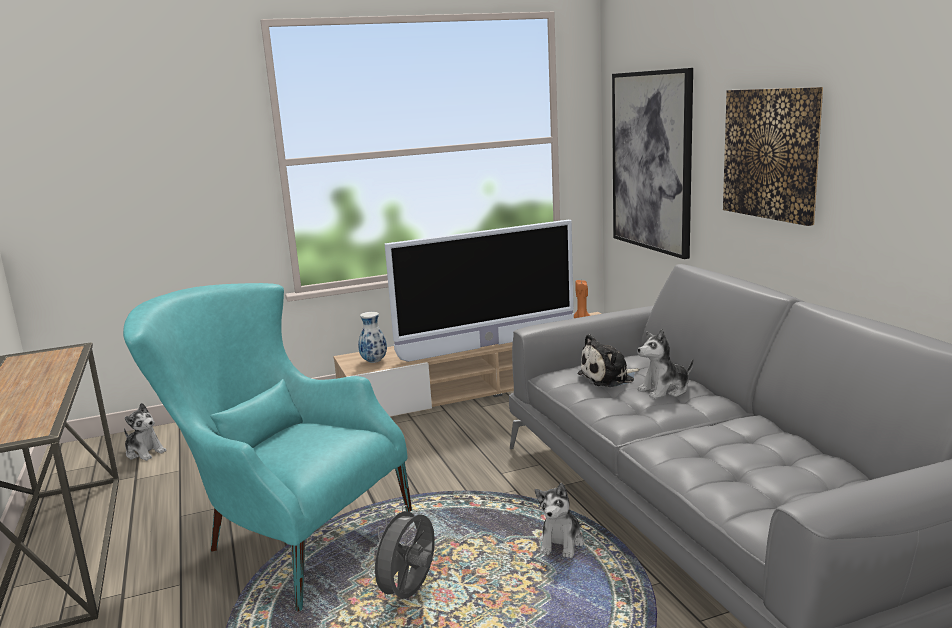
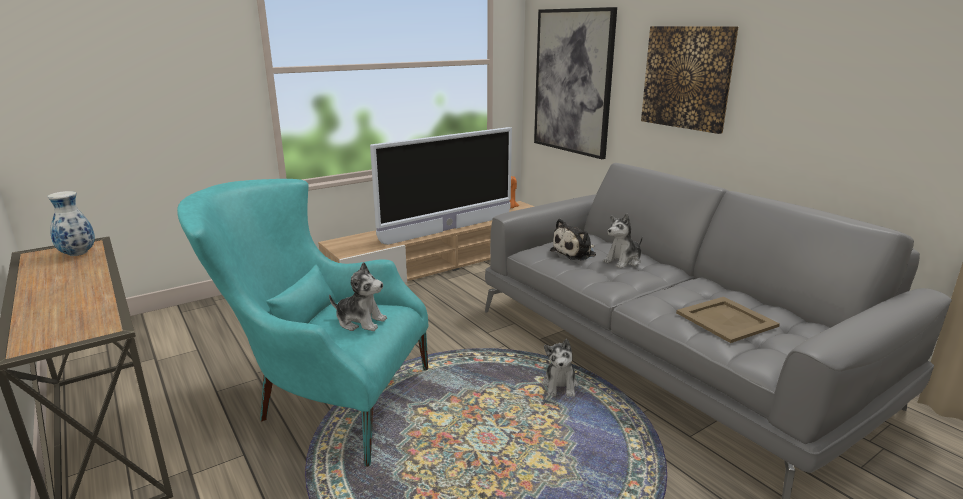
camera: 15 degrees left, 5 degrees up
(145, 452) = (155, 335): plush toy -> plush toy (360, 321)
(374, 361) = (358, 245): vase -> vase (79, 254)
(409, 594) = (458, 440): grey fan -> none
(750, 469) = (725, 319): none -> beige tray

